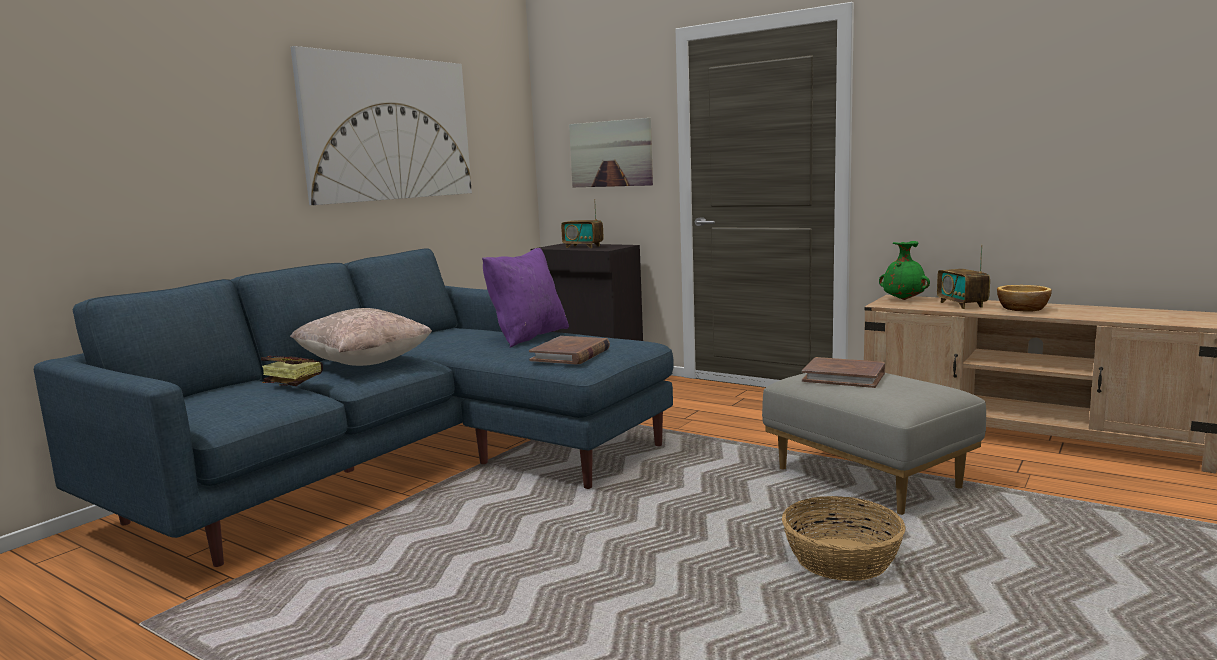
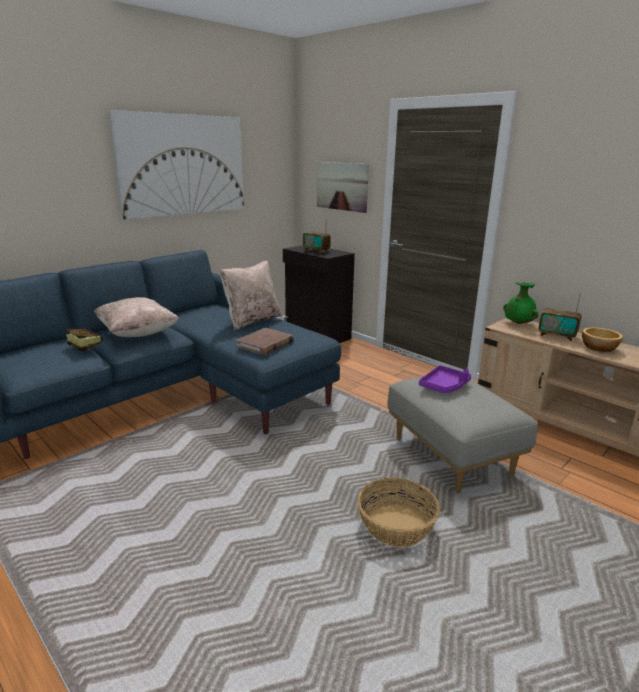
camera: 10 degrees right, 10 degrees up
(527, 336) = (252, 321): purple pillow -> beige pillow
(844, 377) = (444, 386): brown book -> purple tray
(961, 305) = (556, 336): radio -> radio turned 60 degrees counterclockwise

